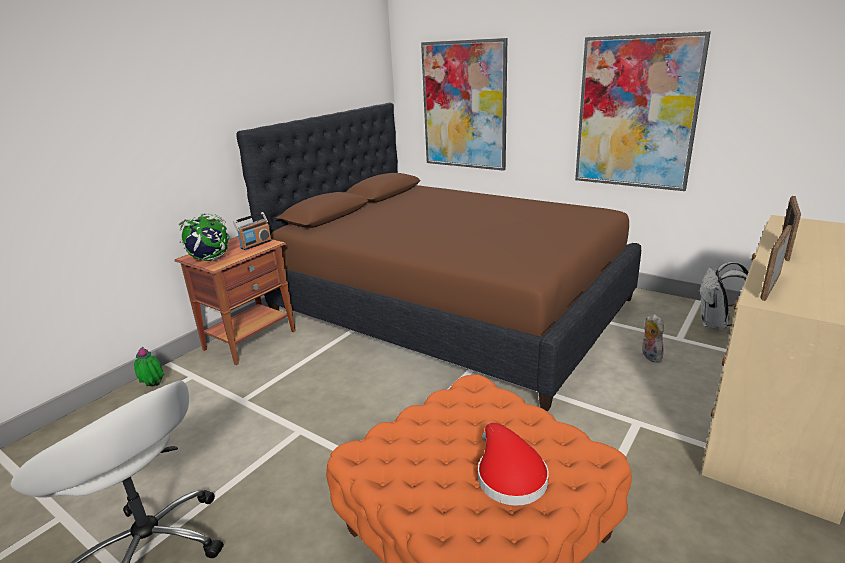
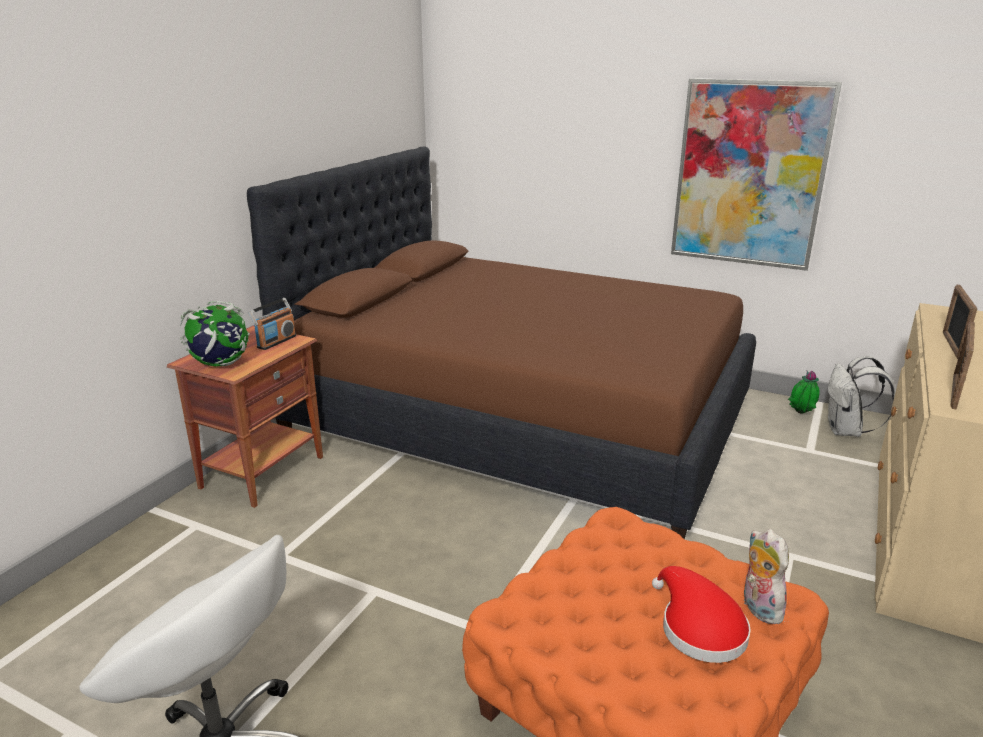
camera: 10 degrees left, 0 degrees up
(153, 387) = (143, 543): potted plant -> potted plant (800, 414)
(464, 105) = (525, 154): picture -> none
(649, 356) = (781, 473): plush toy -> plush toy (758, 608)

